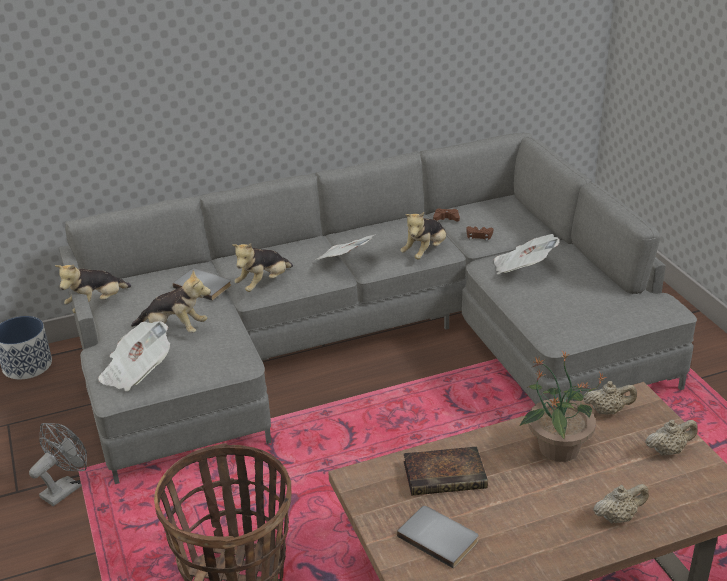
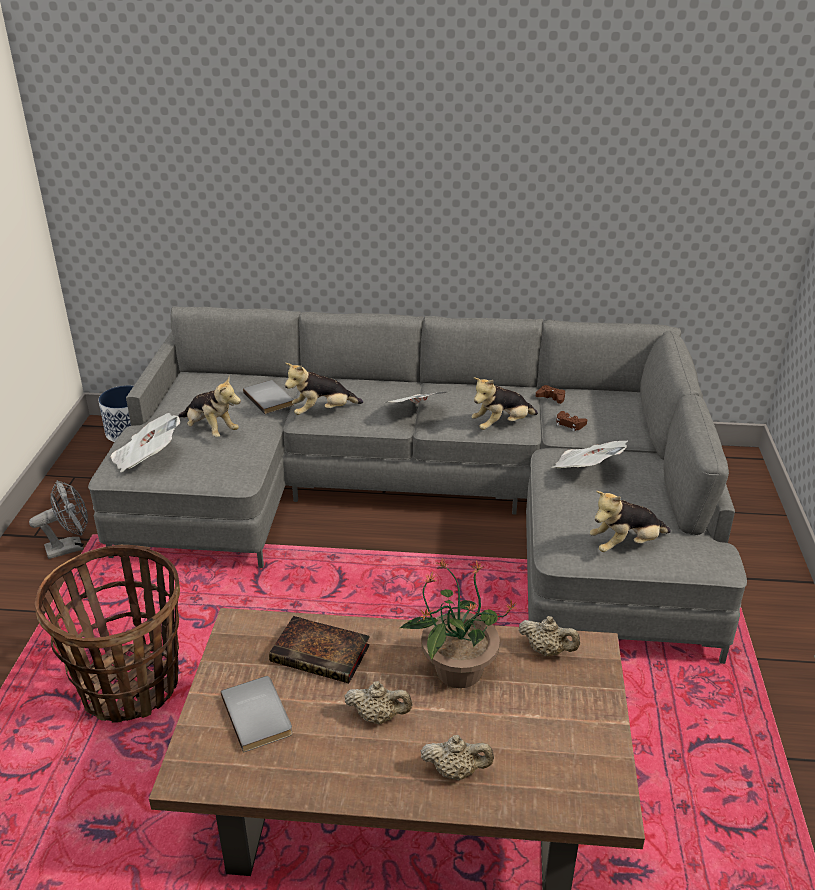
camera: 25 degrees right, 0 degrees up
(96, 304) = (170, 390): plush toy -> plush toy (626, 545)
(668, 450) = (577, 720): beige teapot -> beige teapot (378, 717)

